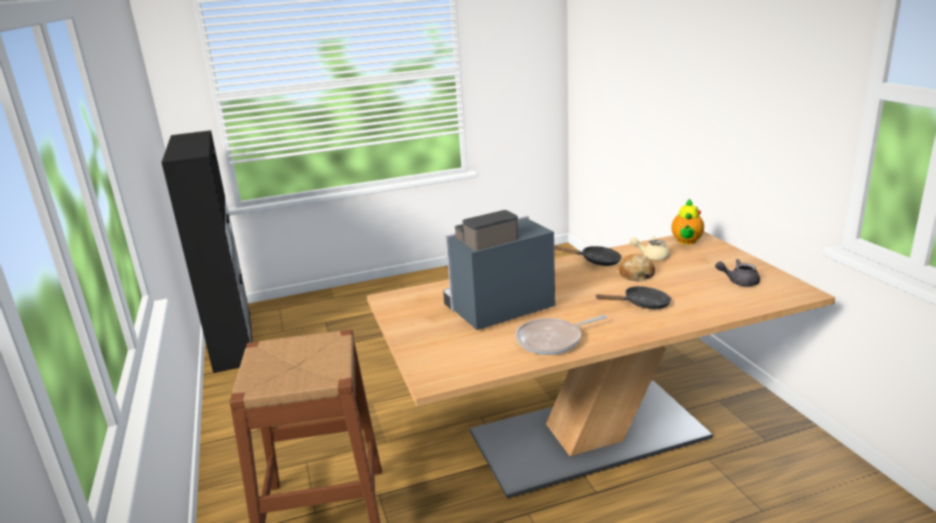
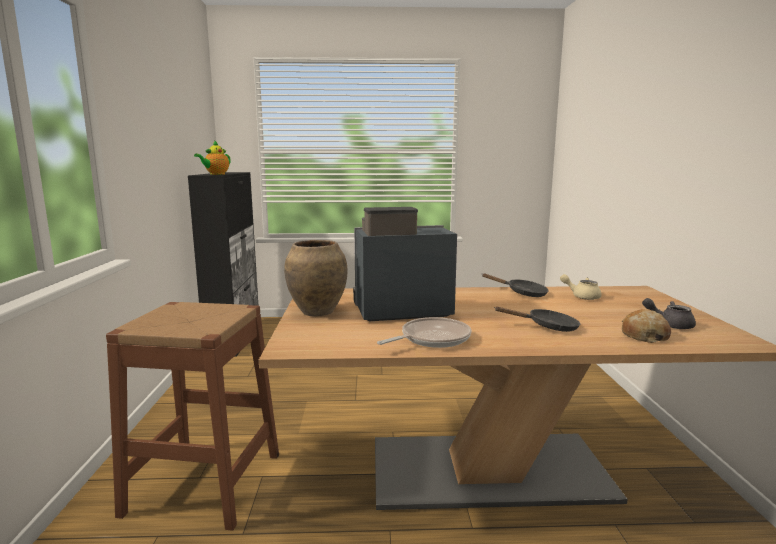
camera: 15 degrees right, 10 degrees down
(418, 326) = (317, 312): none -> brown vase
(552, 340) = (432, 339): frying pan -> frying pan turned 150 degrees clockwise
(635, 275) = (556, 306): bread -> bread (644, 335)
(686, 242) = (626, 291): teapot -> teapot (216, 174)

